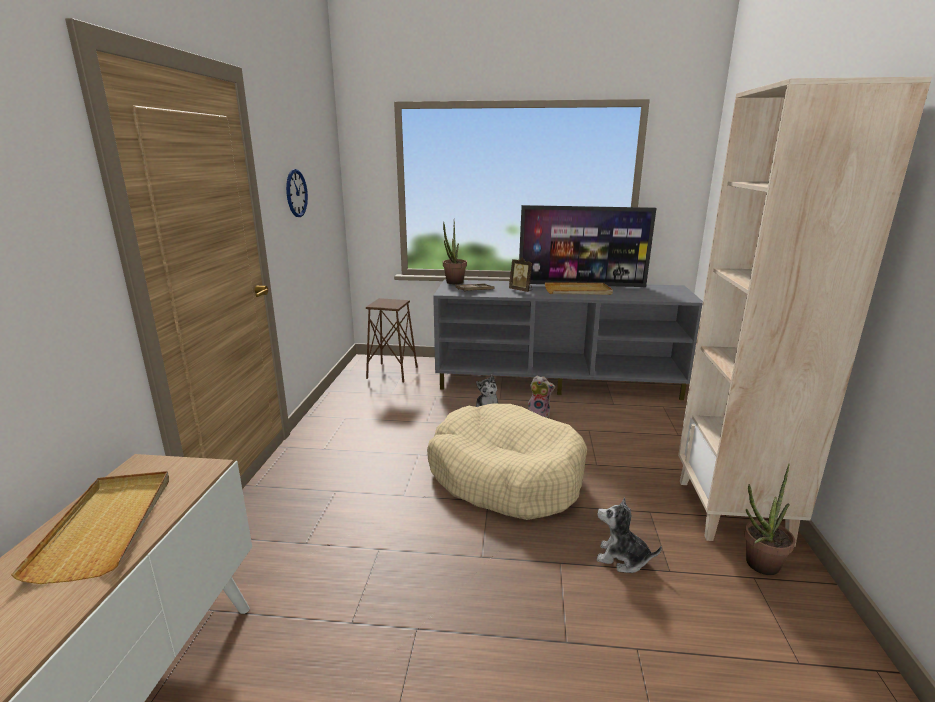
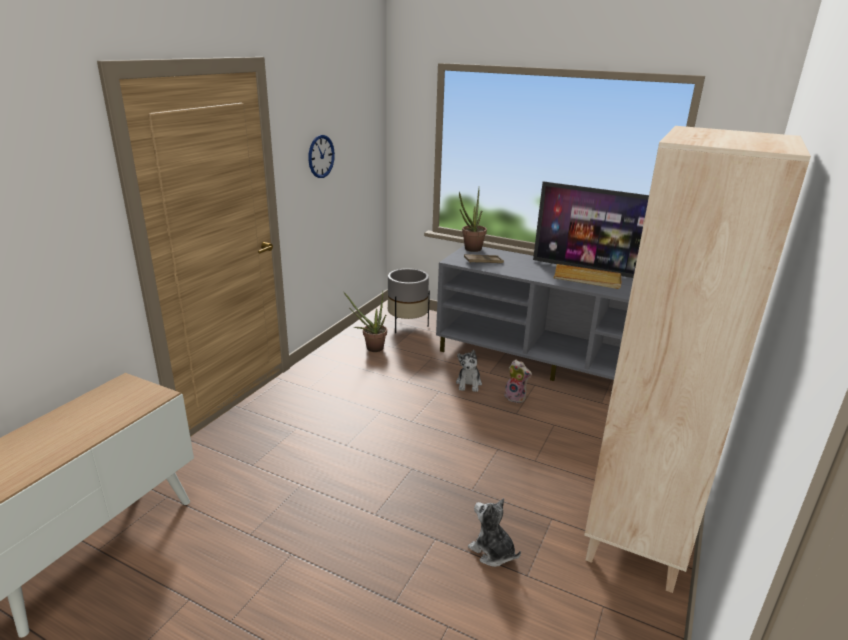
camera: 20 degrees right, 5 degrees up
(107, 526) = (80, 422): beige tray -> none
(392, 373) = (407, 325): brown stool -> grey planter
(505, 476) = (442, 450): beige dog bed -> none
(521, 290) = (529, 269): picture frame -> none
(757, 566) = (615, 598): potted plant -> potted plant (371, 348)

